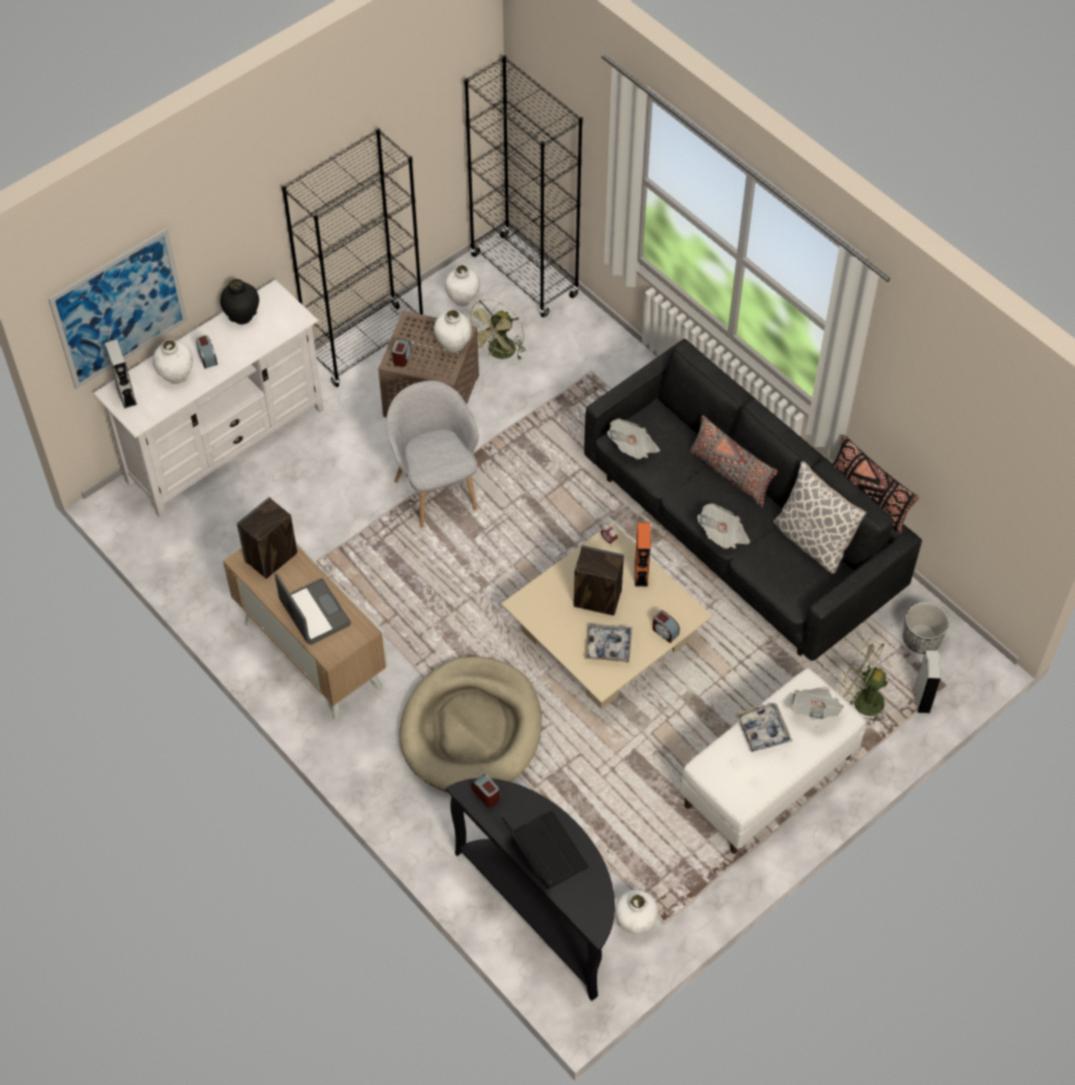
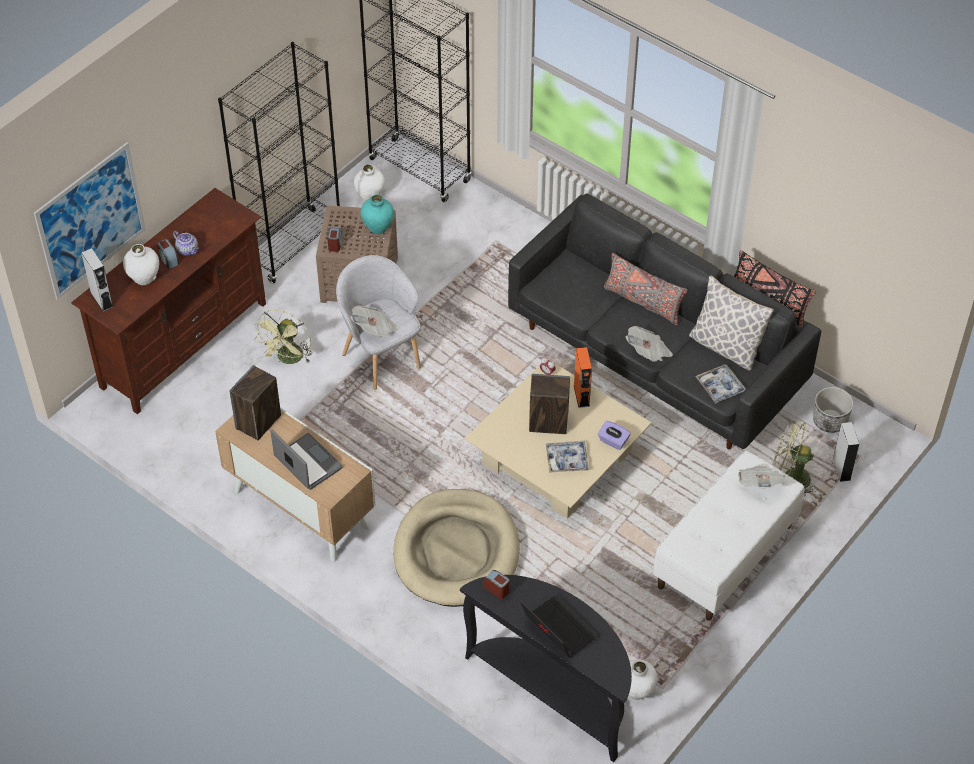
camera: 10 degrees left, 5 degrees down
(225, 444) = (183, 344): white tv stand -> brown tv stand
(230, 349) = (188, 250): none -> teapot
(242, 316) = (192, 221): black vase -> none
(453, 345) = (378, 228): white vase -> turquoise vase
(499, 353) = (412, 237): green fan -> green fan (289, 359)
(633, 448) = (554, 292): newspaper -> newspaper (375, 329)
(665, 631) = (613, 441): alarm clock -> purple tissue box
(763, 730) = (719, 507): tray -> tray (720, 387)

